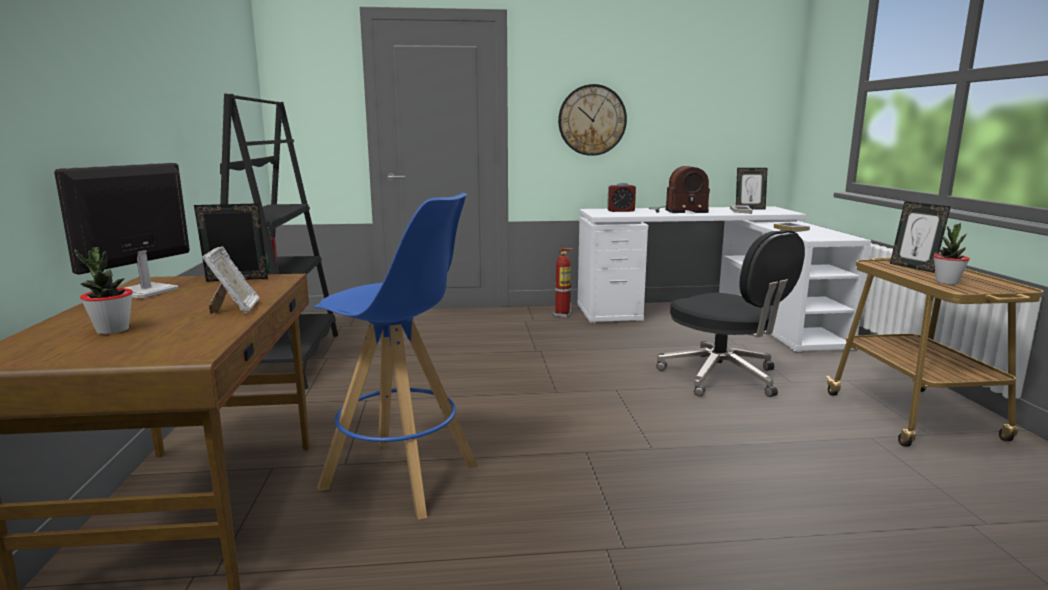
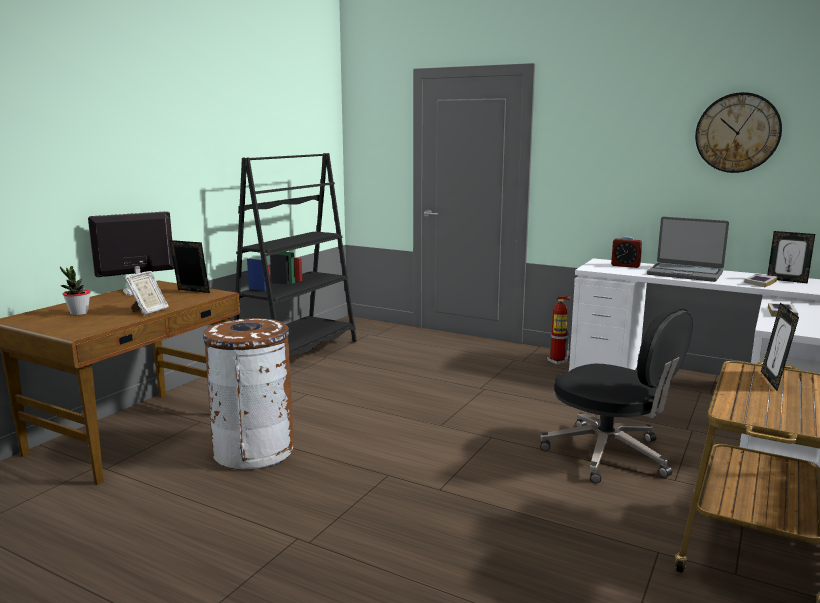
camera: 35 degrees right, 0 degrees up
(402, 477) = (254, 451): blue stool -> brown trash can
(592, 120) = (613, 169): wall clock -> wall clock (737, 133)
(677, 211) = (685, 273): radio -> laptop
(722, 377) = (609, 455): black office chair -> black office chair turned 45 degrees counterclockwise
(946, 282) = (751, 403): potted plant -> none

